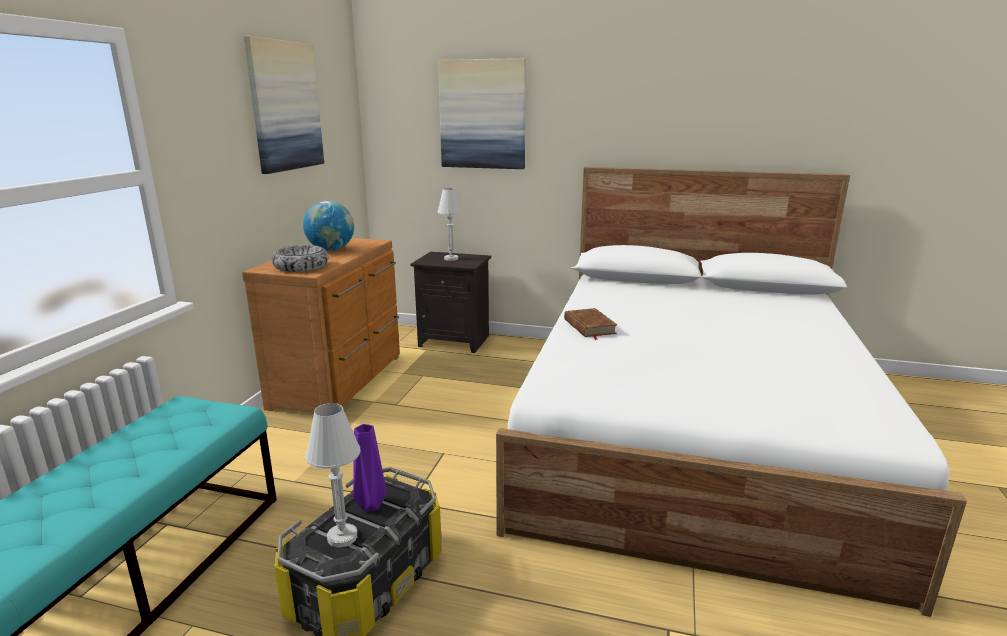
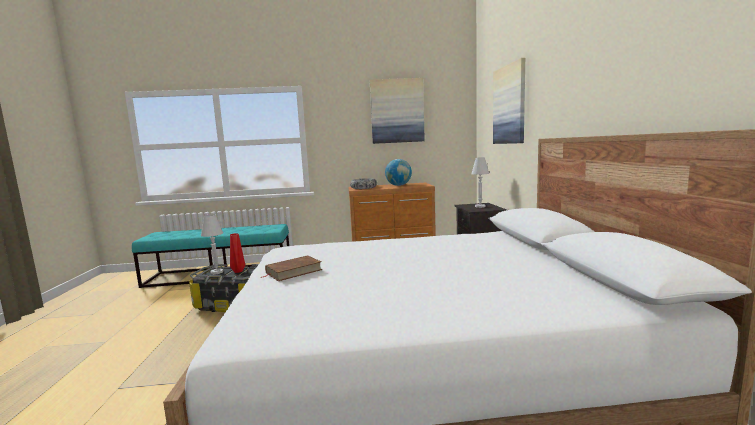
camera: 70 degrees right, 10 degrees down
(372, 505) = (238, 271): purple vase -> red vase
(589, 326) = (384, 242): brown book -> brown book (293, 271)

